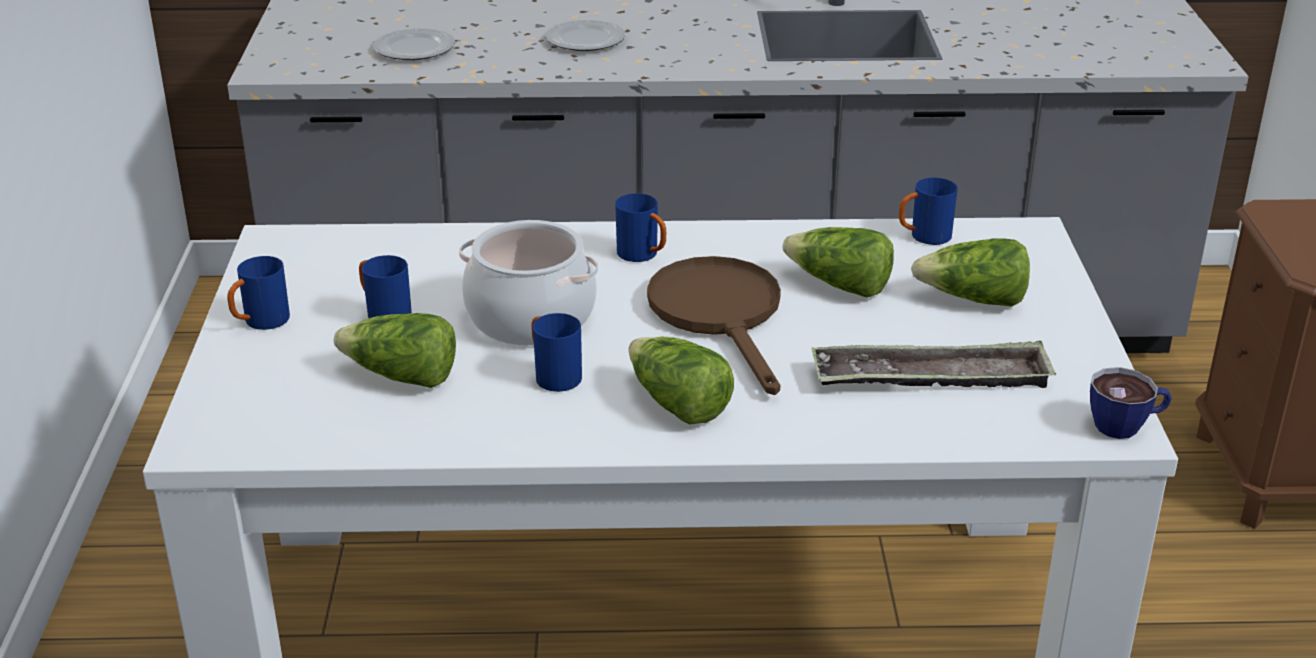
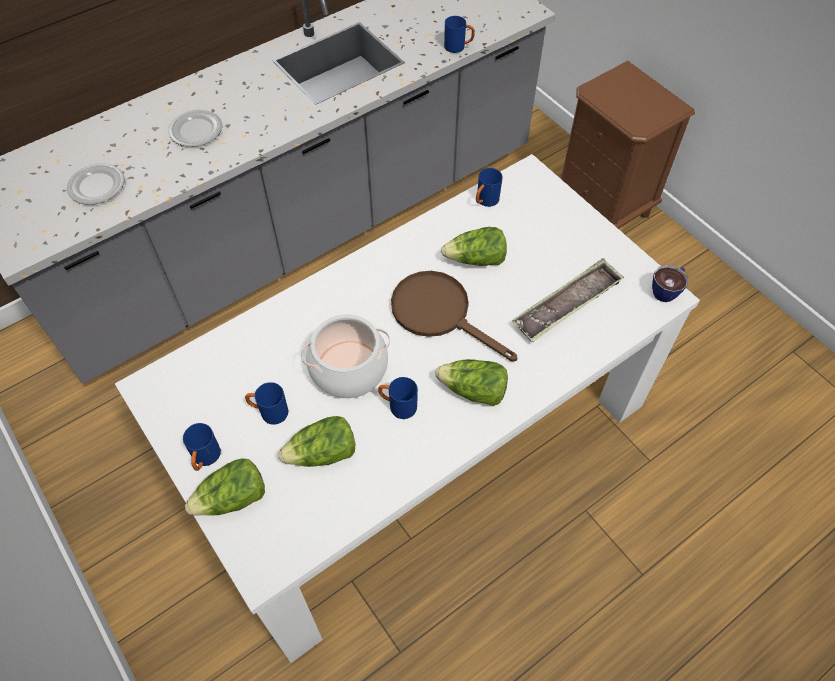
camera: 35 degrees left, 25 degrees up
(643, 256) = (364, 288): blue mug -> blue mug (458, 47)
(973, 300) = (542, 237): lettuce -> lettuce (233, 498)

